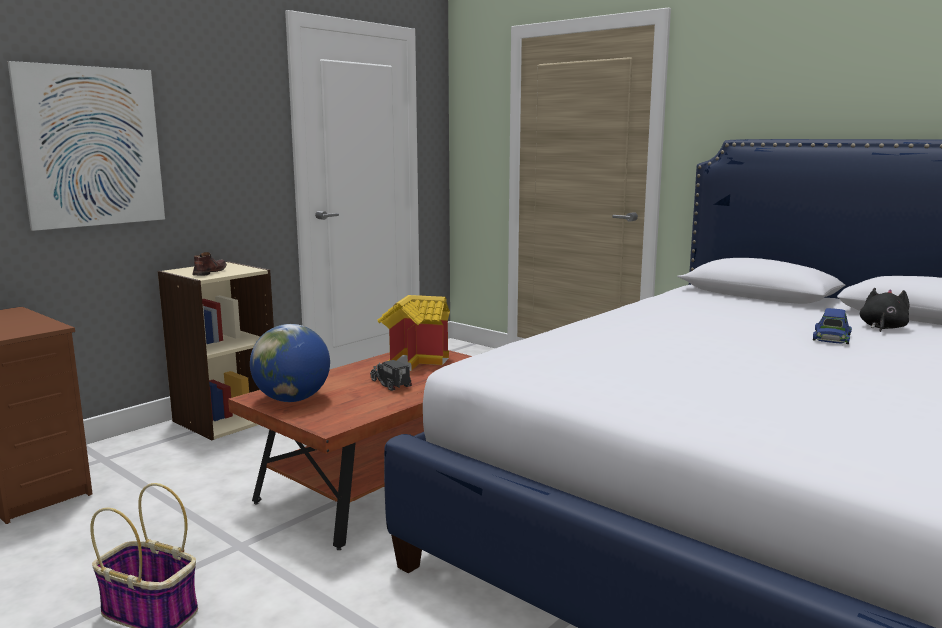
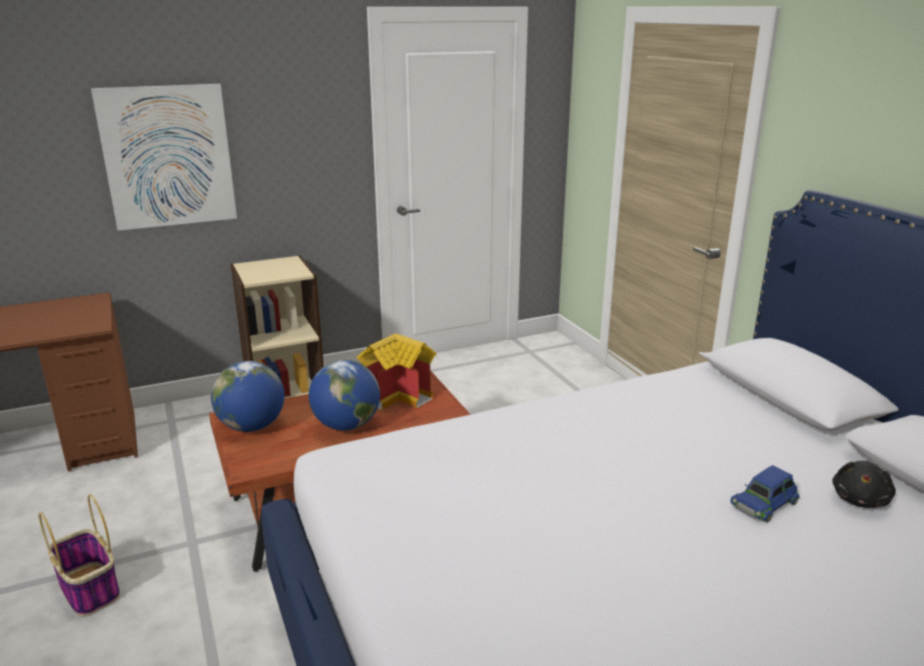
camera: 25 degrees right, 10 degrees up
(209, 272) = (263, 273): brown shoe -> none
(391, 384) = (346, 425): toy truck -> globe
(882, 327) = (860, 499): black plush toy -> black plush toy turned 150 degrees clockwise

